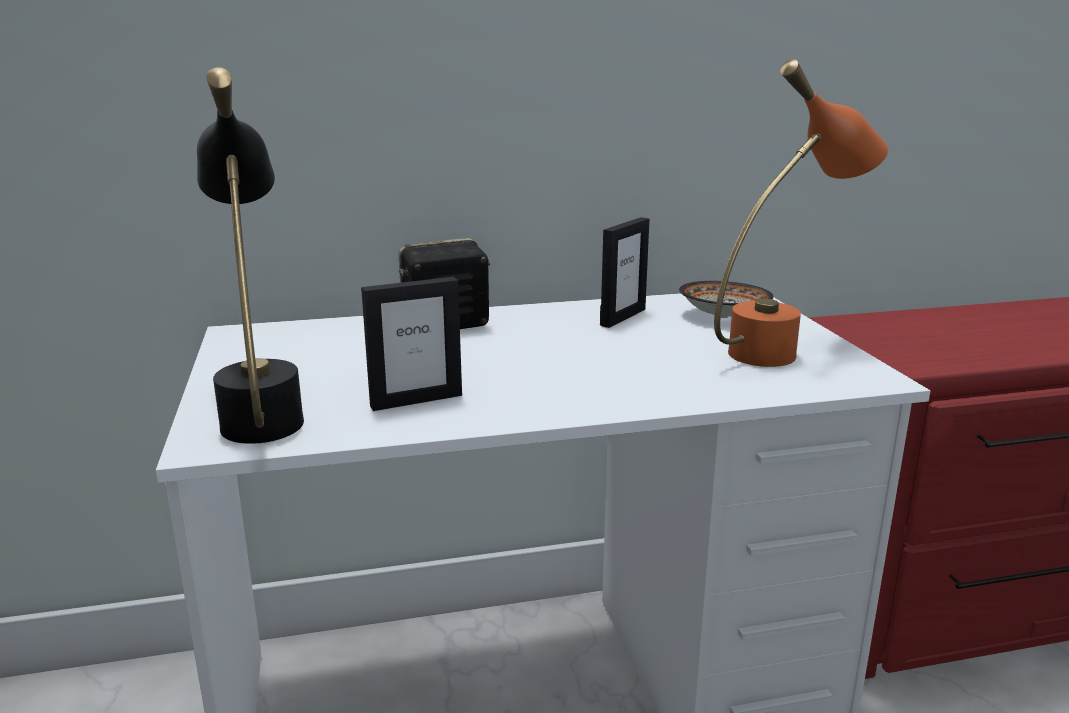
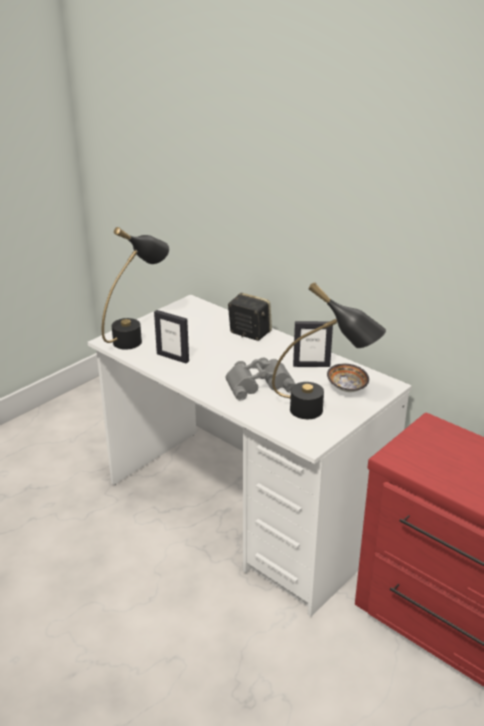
camera: 55 degrees right, 10 degrees up
(628, 361) = (258, 383): none -> grey binoculars
(783, 348) = (322, 413): orange table lamp -> black table lamp

